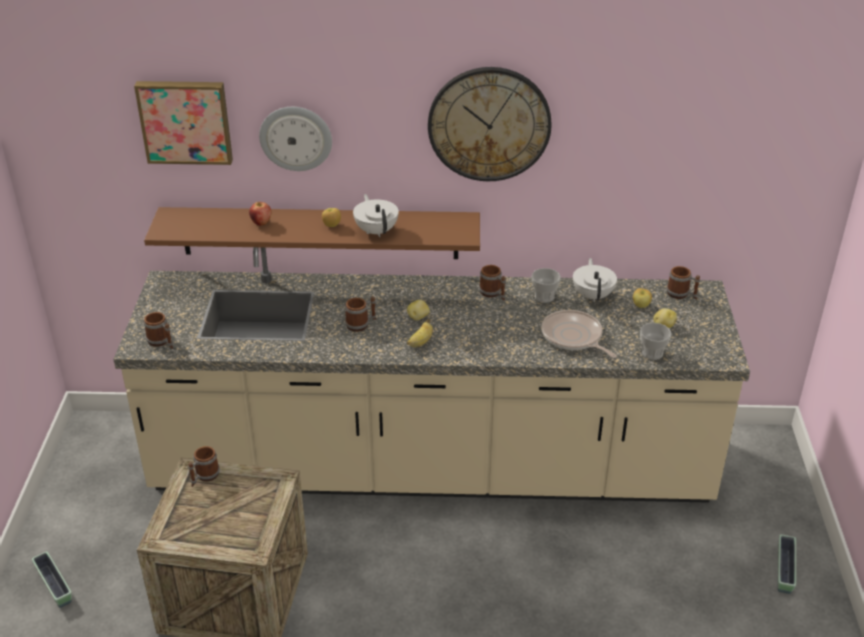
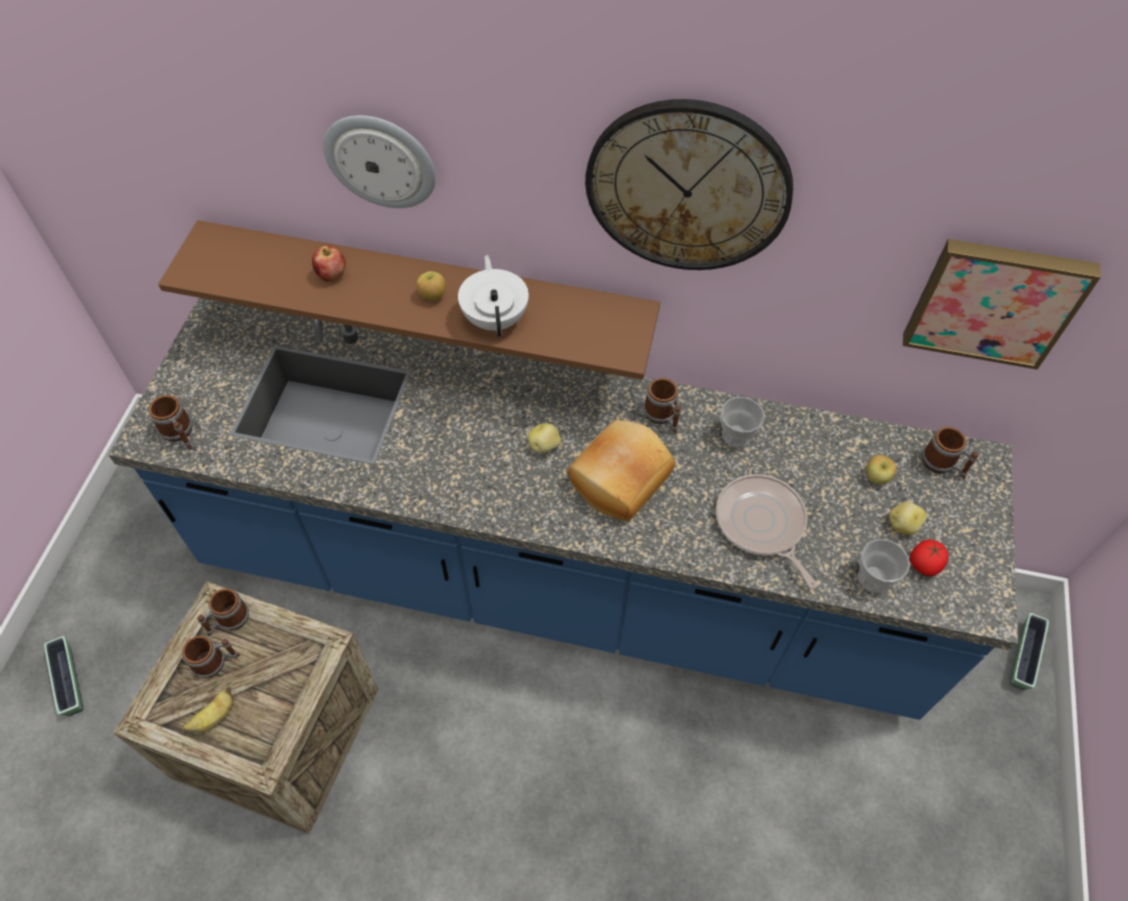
camera: 10 degrees right, 20 degrees up
(185, 121) = (211, 112): picture -> picture (994, 300)
(361, 324) = (461, 445): mug -> mug (216, 662)
(420, 342) = (536, 496): banana -> banana (215, 717)
(432, 467) = (561, 580): beige counter -> blue counter
(472, 327) = (618, 478): none -> bread
(593, 295) = (809, 444): white teapot -> none
(682, 342) = (924, 564): none -> tomato
(784, 570) = (987, 838): planter -> planter (1023, 656)

